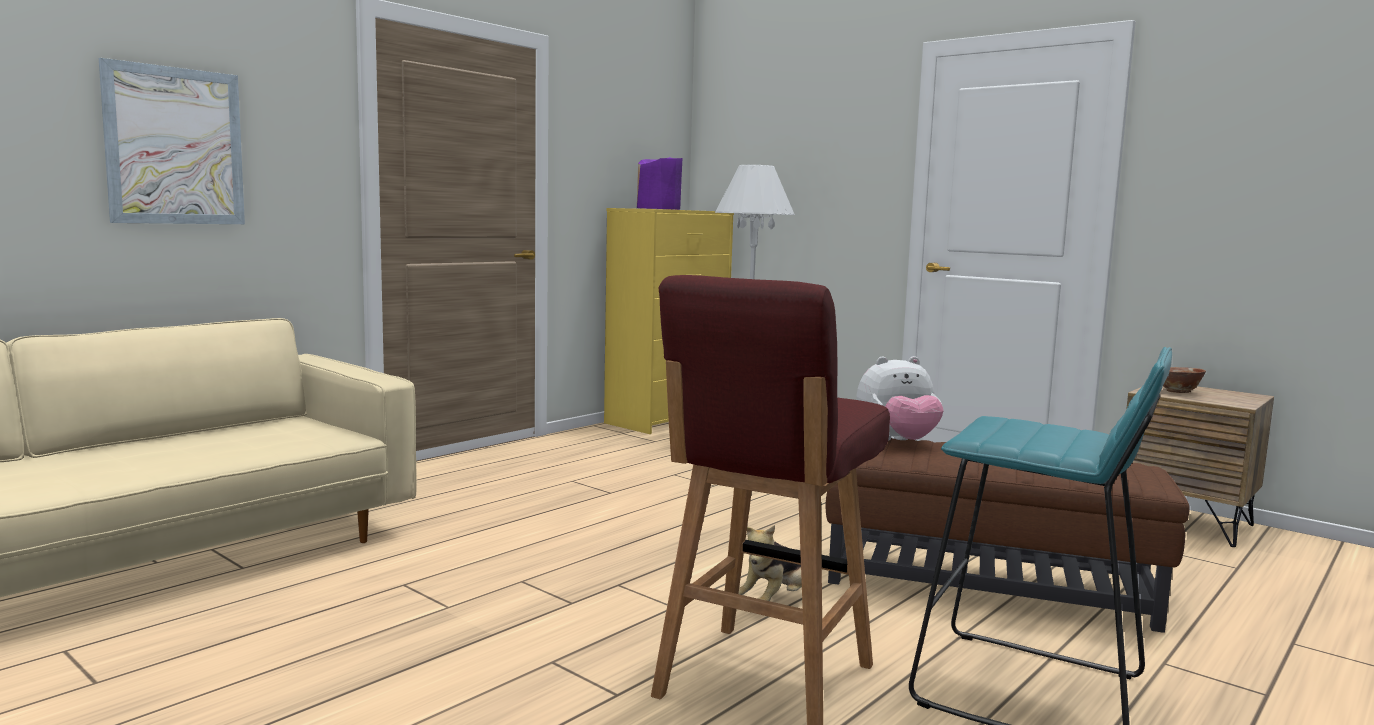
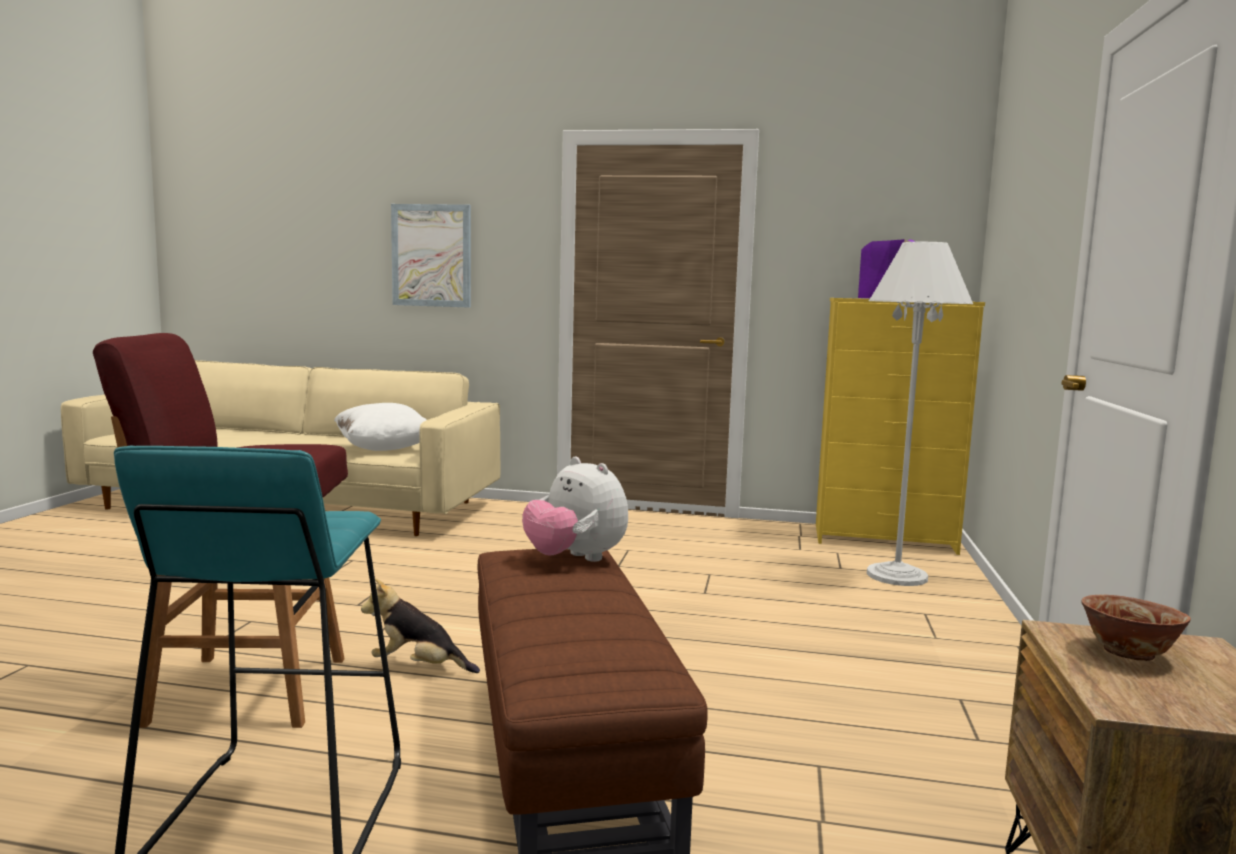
camera: 60 degrees right, 0 degrees up
(266, 439) = (384, 449): none -> white pillow

